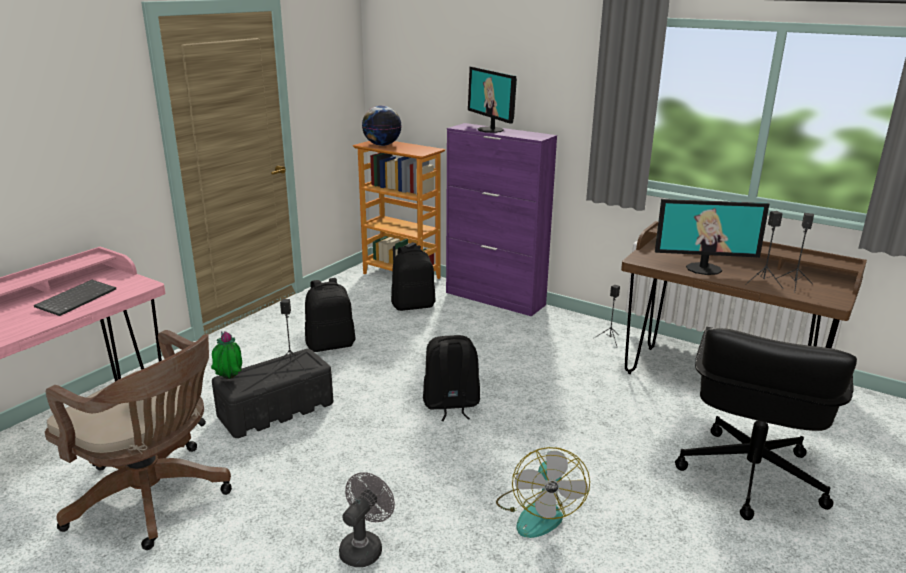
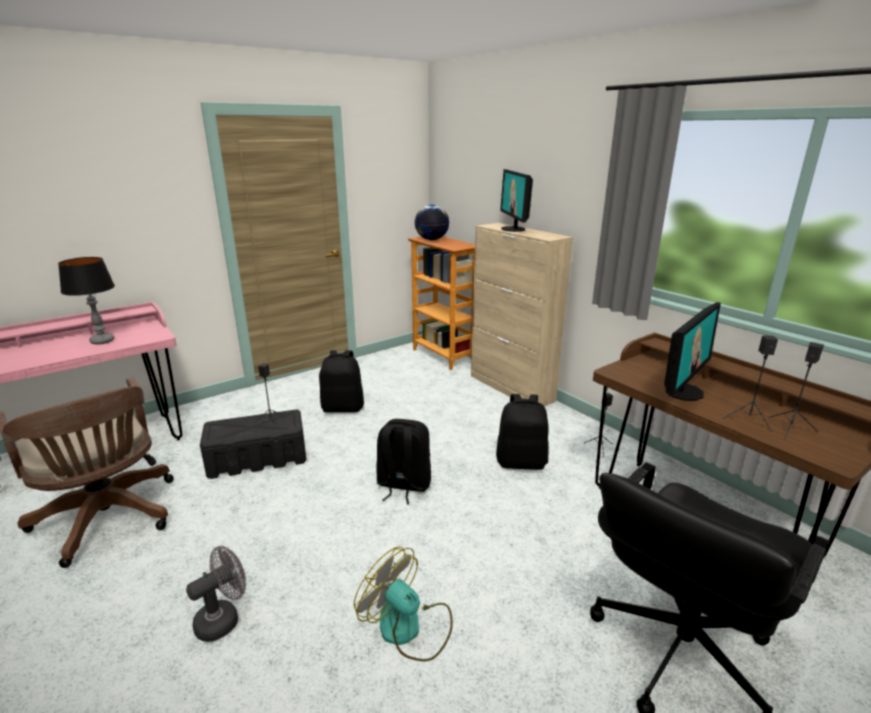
camera: 20 degrees right, 0 degrees up
(76, 298) = (102, 341): keyboard -> table lamp
(229, 380) = (214, 427): potted plant -> none
(413, 305) = (435, 383): black backpack -> black backpack (521, 462)
(495, 299) = (511, 388): purple cabinet -> beige cabinet
(538, 512) = (408, 628): fan -> fan turned 105 degrees clockwise
(703, 268) = (683, 391): monitor -> monitor turned 75 degrees counterclockwise

